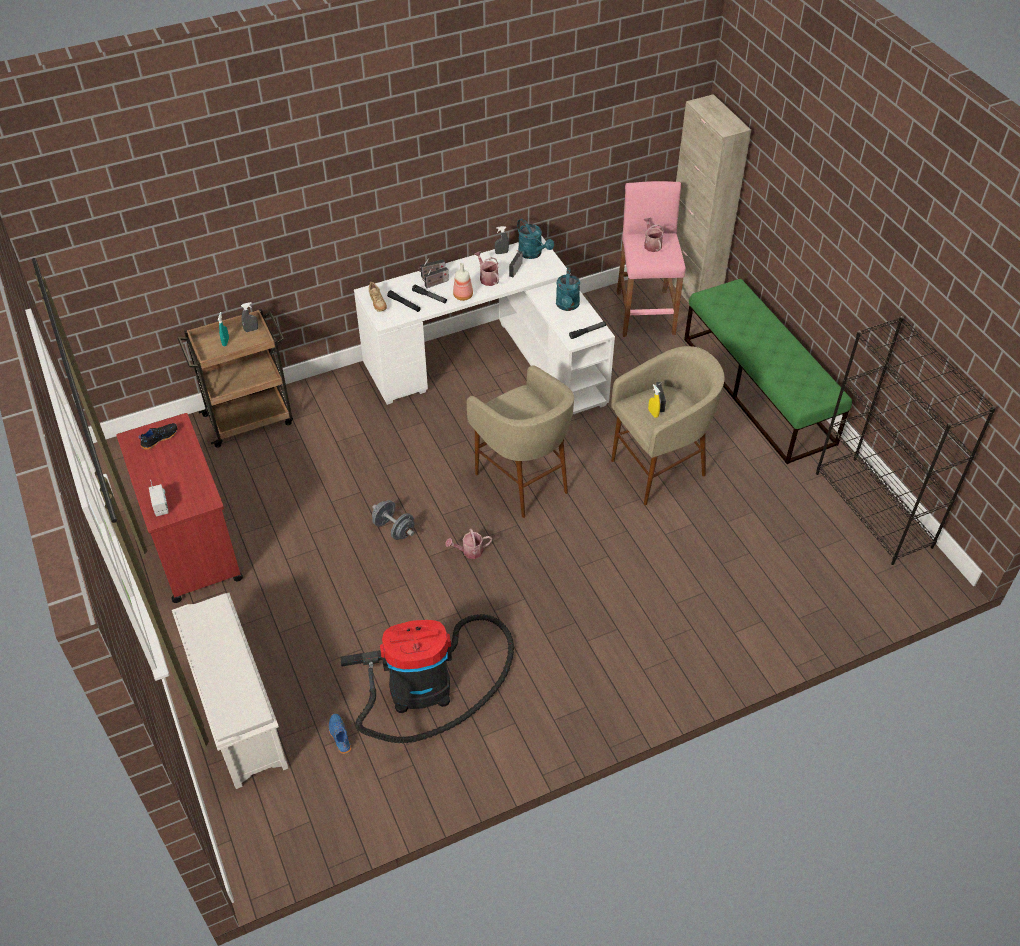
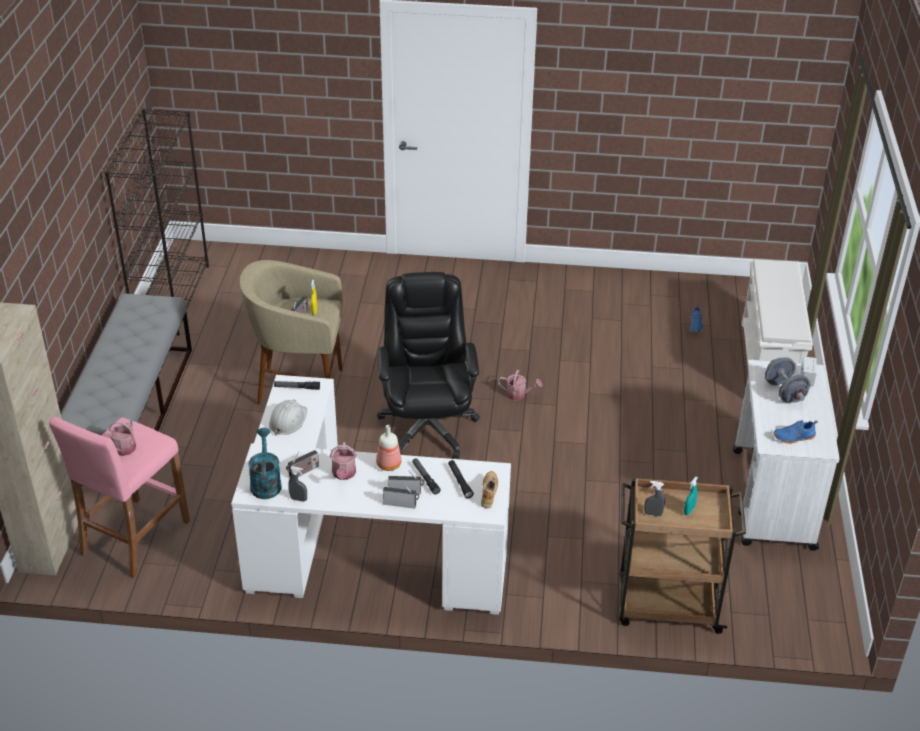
camera: 150 degrees left, 10 degrees down
(159, 438) = (794, 438): black shoe -> blue shoe
(192, 543) = (773, 499): red cart -> white cart
(394, 529) = (573, 436): grey dumbbell -> grey dumbbell (784, 392)
(427, 686) = (614, 328): vacuum cleaner -> none
(523, 482) = (427, 427): beige stool -> black office chair
(567, 306) = (287, 420): turquoise watering can -> white hard hat
(758, 390) = (132, 413): green bench -> grey bench

